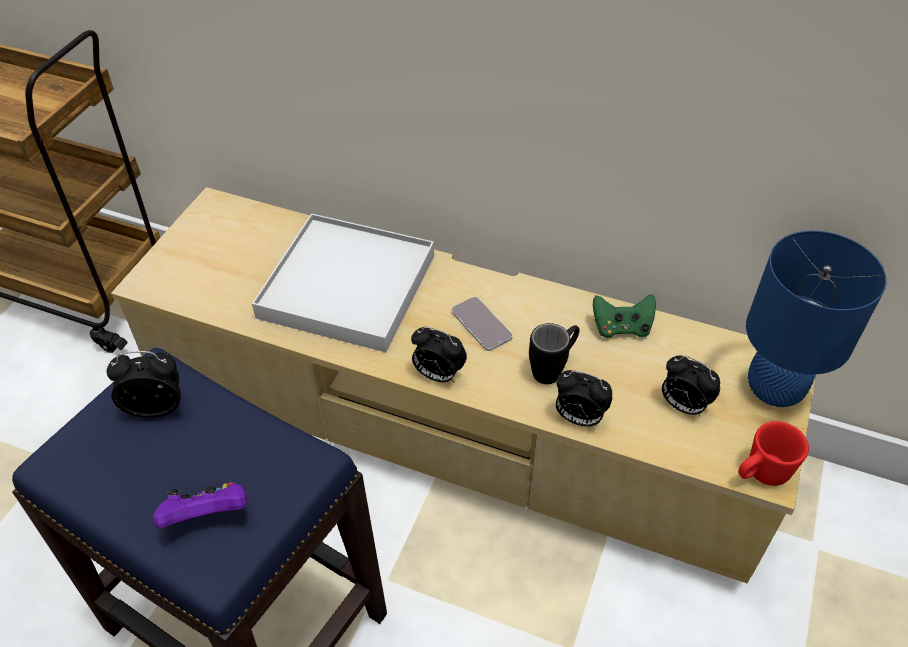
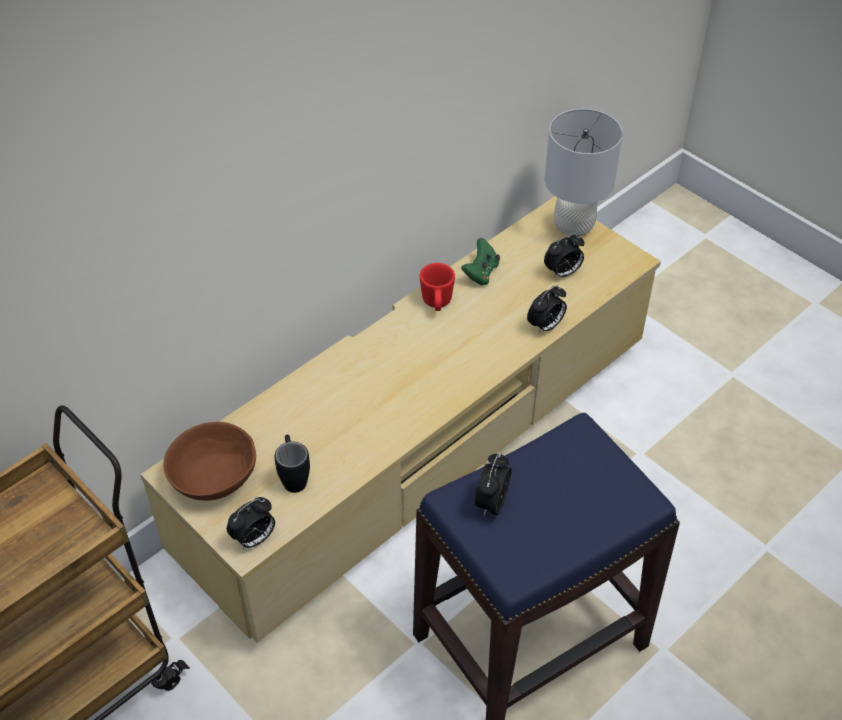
camera: 65 degrees left, 0 degrees up
(207, 517) = (602, 494): purple game controller -> none
(219, 233) = (216, 478): none -> brown bowl
(348, 286) = (342, 409): white tray -> none
(437, 375) = (466, 385): alarm clock -> alarm clock (254, 539)
(481, 324) = (432, 344): phone -> none
(553, 369) = (497, 322): black mug -> black mug (293, 476)
(761, 474) = (630, 263): red mug -> red mug (437, 304)
(771, 391) = (573, 229): blue table lamp -> grey table lamp

